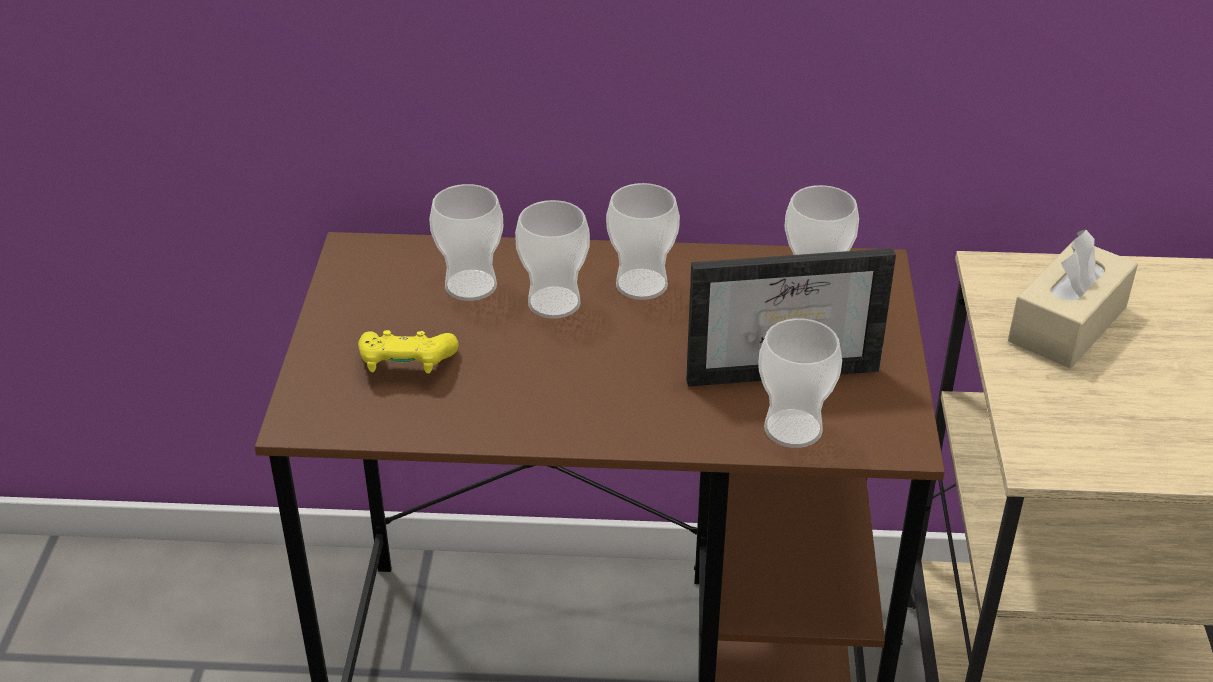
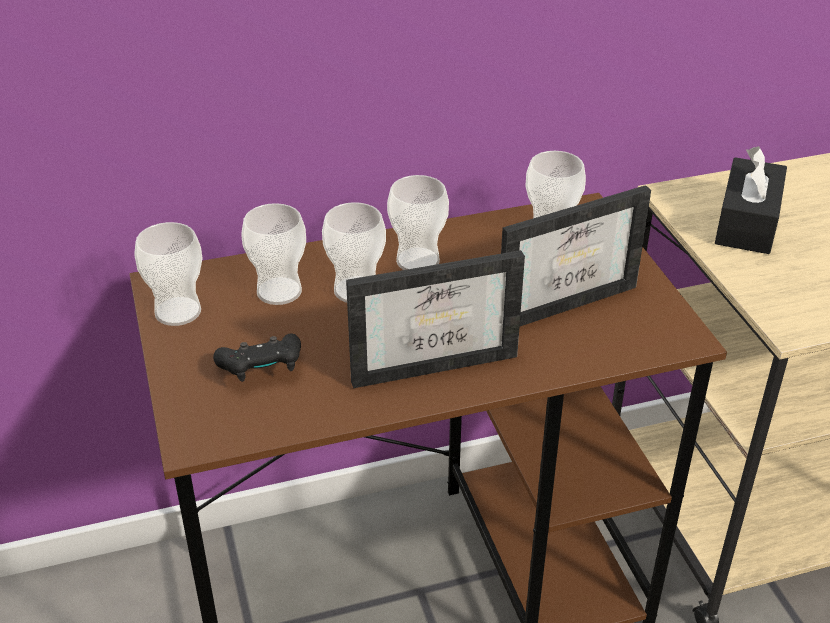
camera: 20 degrees left, 0 degrees up
(406, 366) = (262, 370): yellow game controller -> black game controller
(595, 396) = (433, 358): none -> picture frame
(793, 428) = (599, 346): cup -> cup (178, 311)
(1067, 324) = (747, 222): beige tissue box -> black tissue box

